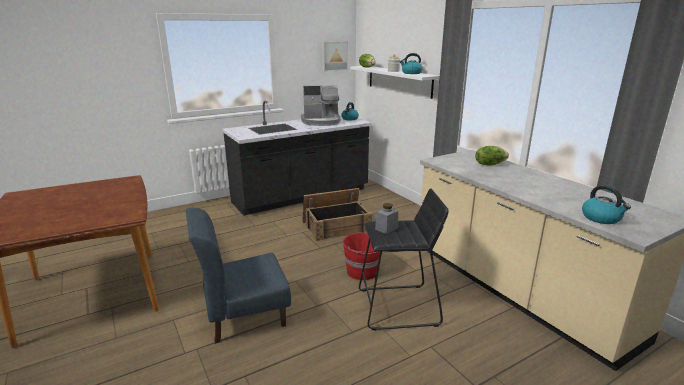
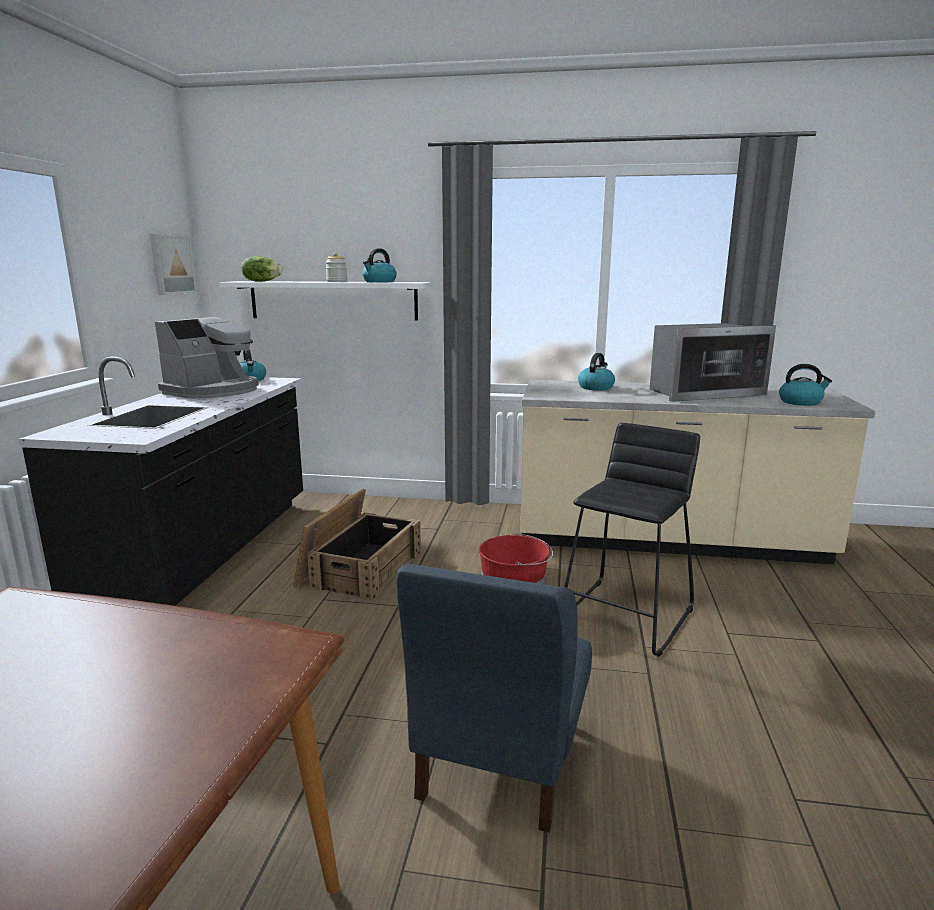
camera: 50 degrees left, 5 degrees down
(386, 228) = (619, 494): grey jar -> none
(489, 164) = (596, 387): lettuce -> kettle
(550, 188) = (702, 392): none -> microwave

